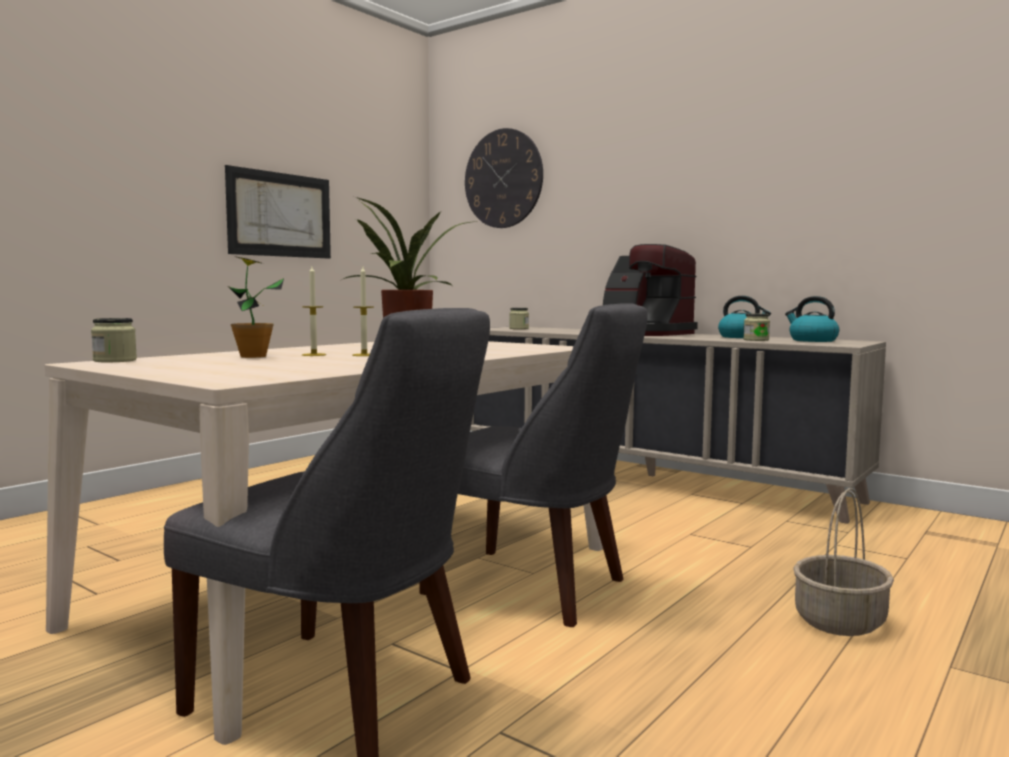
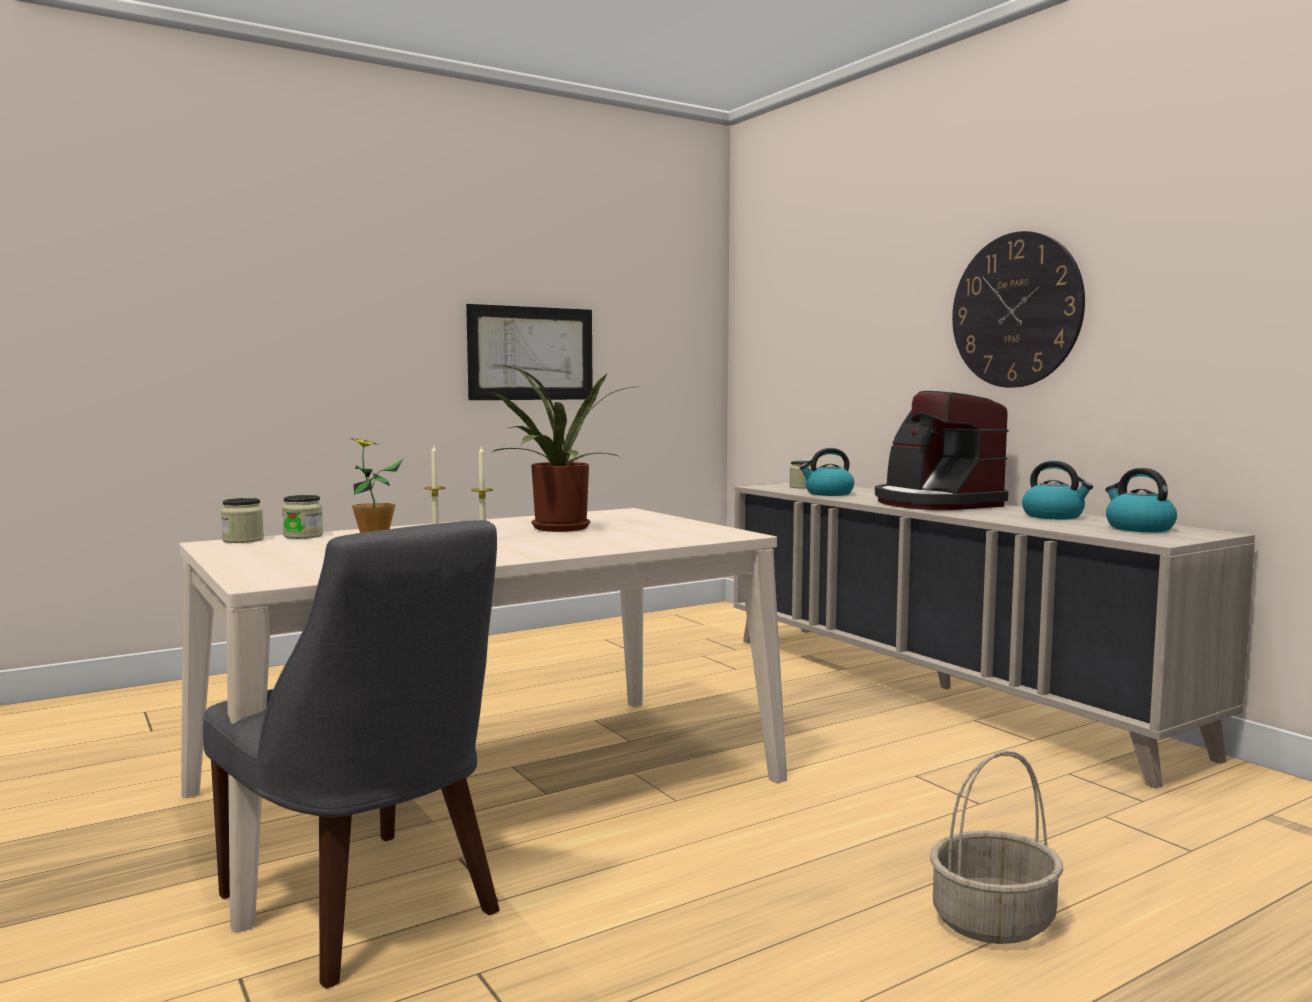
camera: 20 degrees right, 0 degrees up
(503, 178) = (803, 297): wall clock -> wall clock (1016, 310)
(533, 588) = (658, 819): grey chair -> none
(550, 331) = (828, 494): none -> kettle
(756, 340) = (1056, 524): jar -> jar (303, 536)

